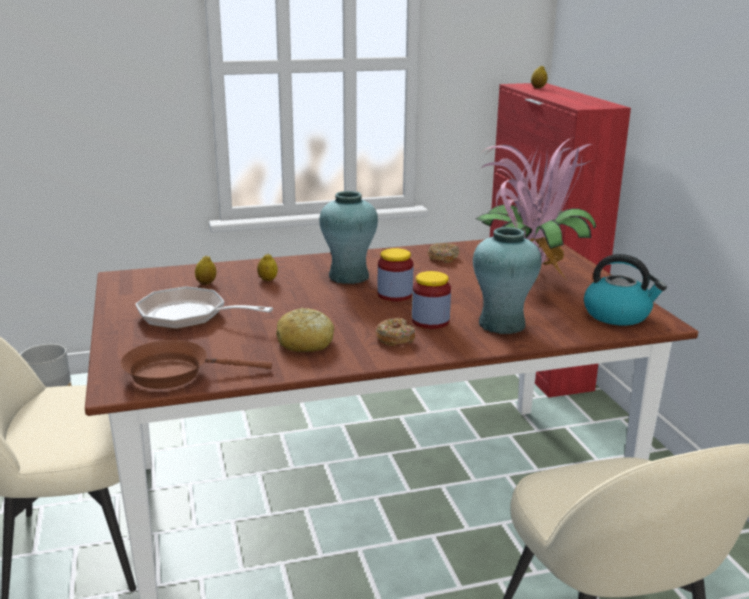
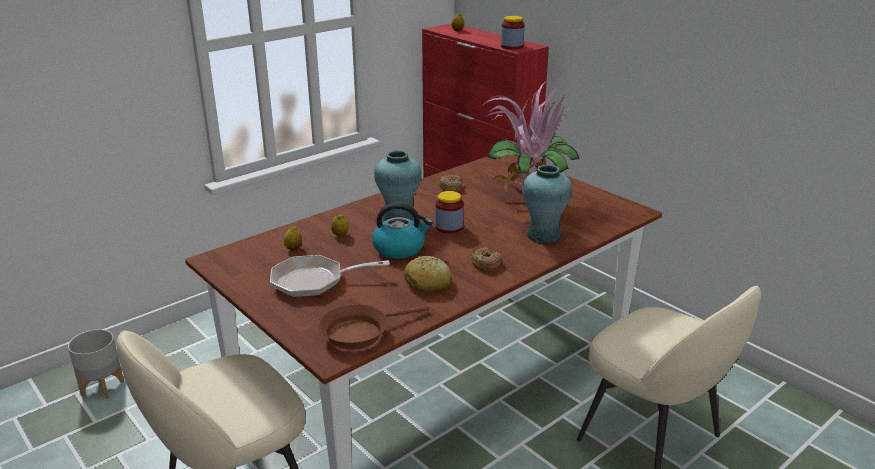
camera: 25 degrees left, 5 degrees up
(430, 321) = (495, 244): jar -> jar (512, 46)
(618, 315) = (607, 211): kettle -> kettle (400, 248)

